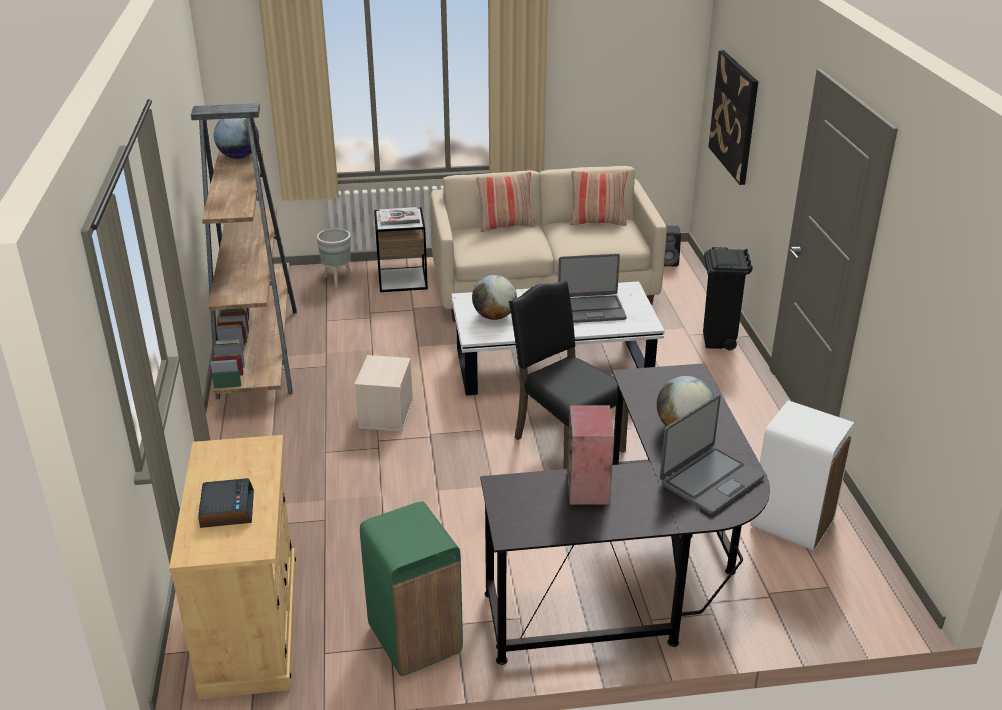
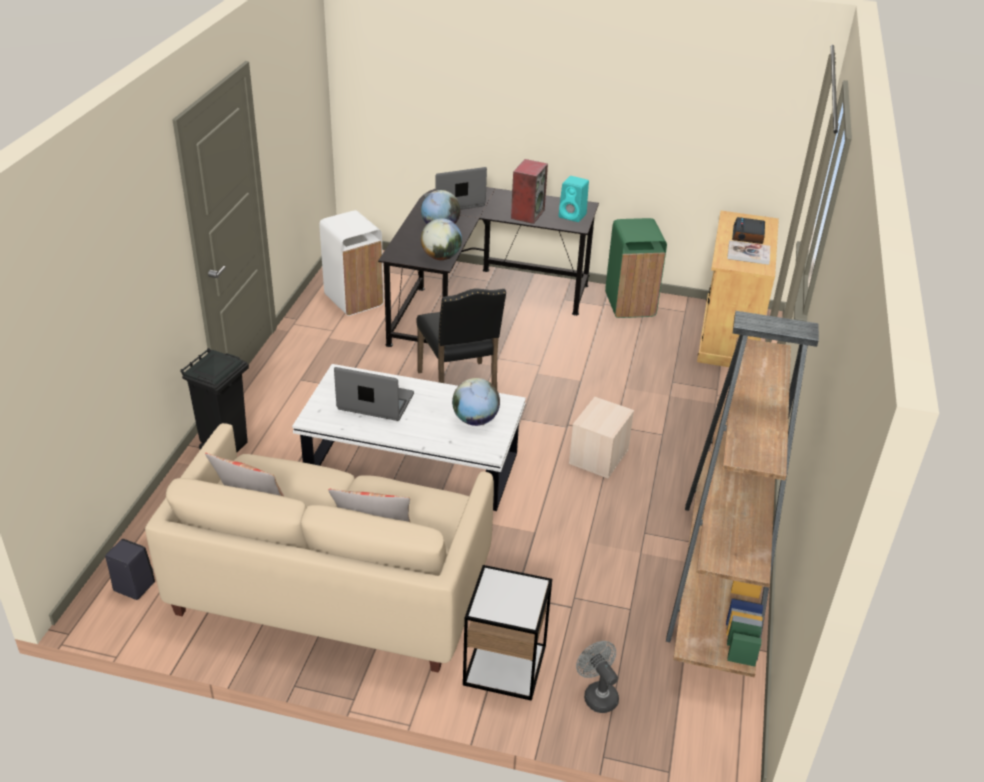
camera: 160 degrees left, 5 degrees up
(239, 157) = (756, 451): globe -> globe (441, 257)
(337, 280) = (597, 694): grey planter -> grey fan
(399, 218) = (508, 598): book -> book (748, 254)
(518, 505) = (573, 216): none -> turquoise speaker
(734, 116) = (82, 341): picture -> none

